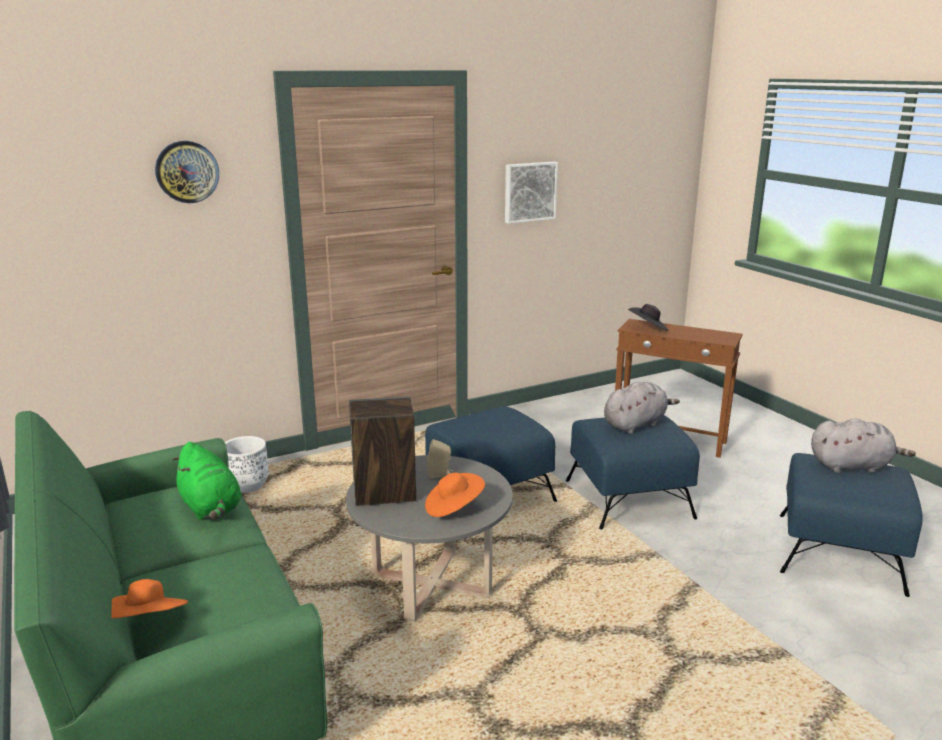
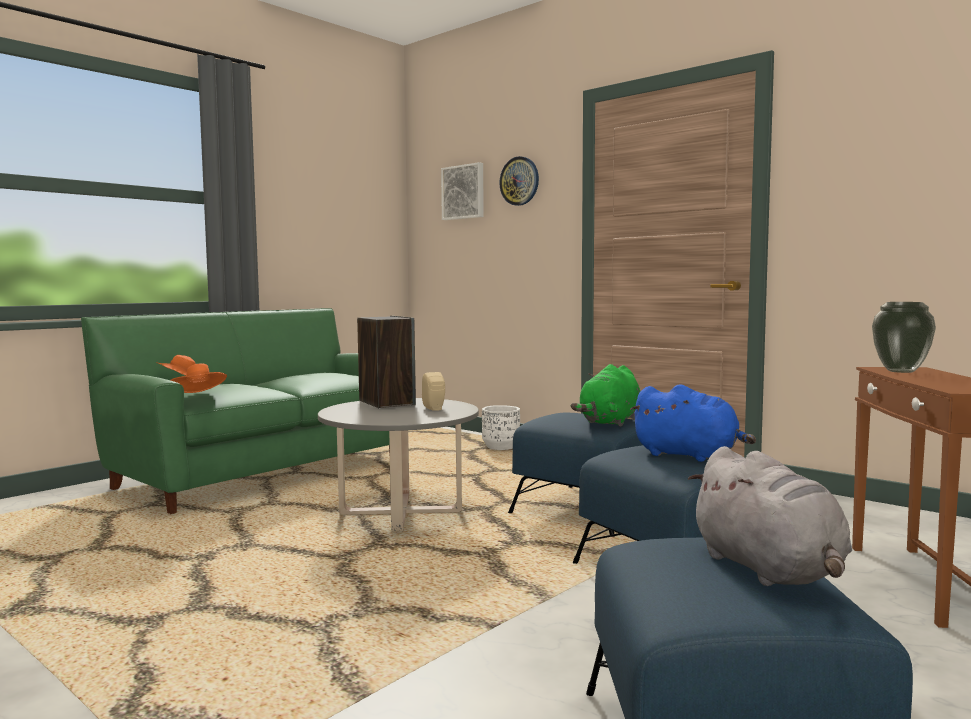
camera: 70 degrees right, 15 degrees down
(211, 508) = (326, 379): green plush toy -> green plush toy (610, 422)
(453, 507) = (375, 415): orange hat -> orange hat (200, 395)
(529, 192) = (864, 191): picture -> picture (464, 192)
(636, 424) = (689, 456): grey plush toy -> blue plush toy
(648, 329) = (900, 371): black hat -> vase

